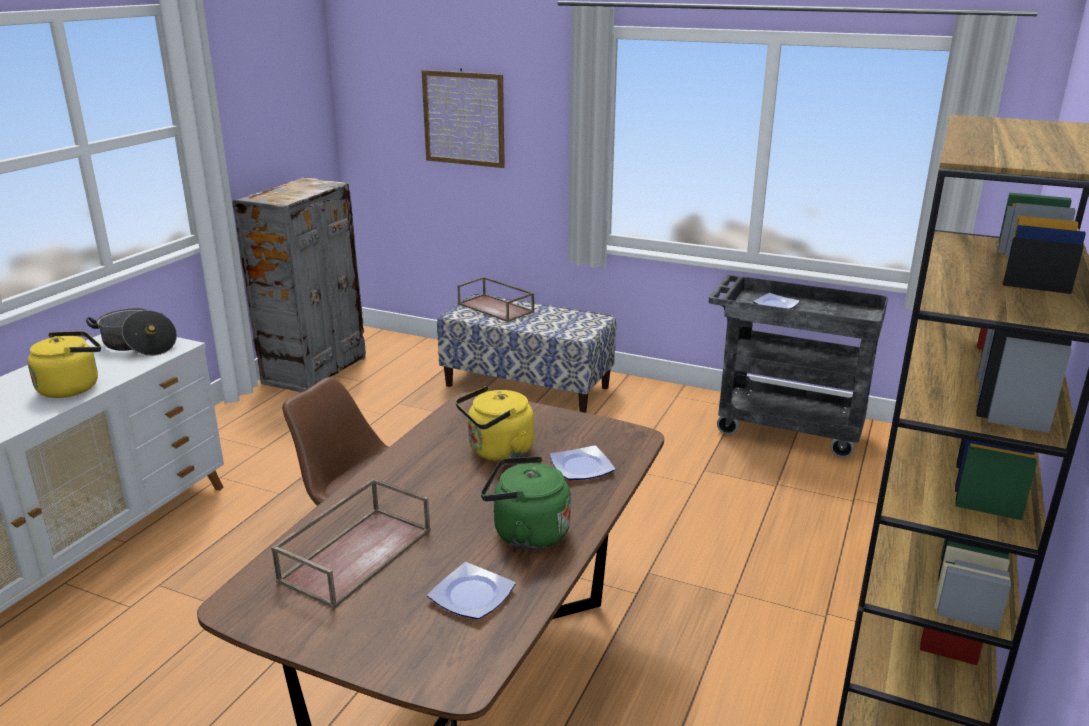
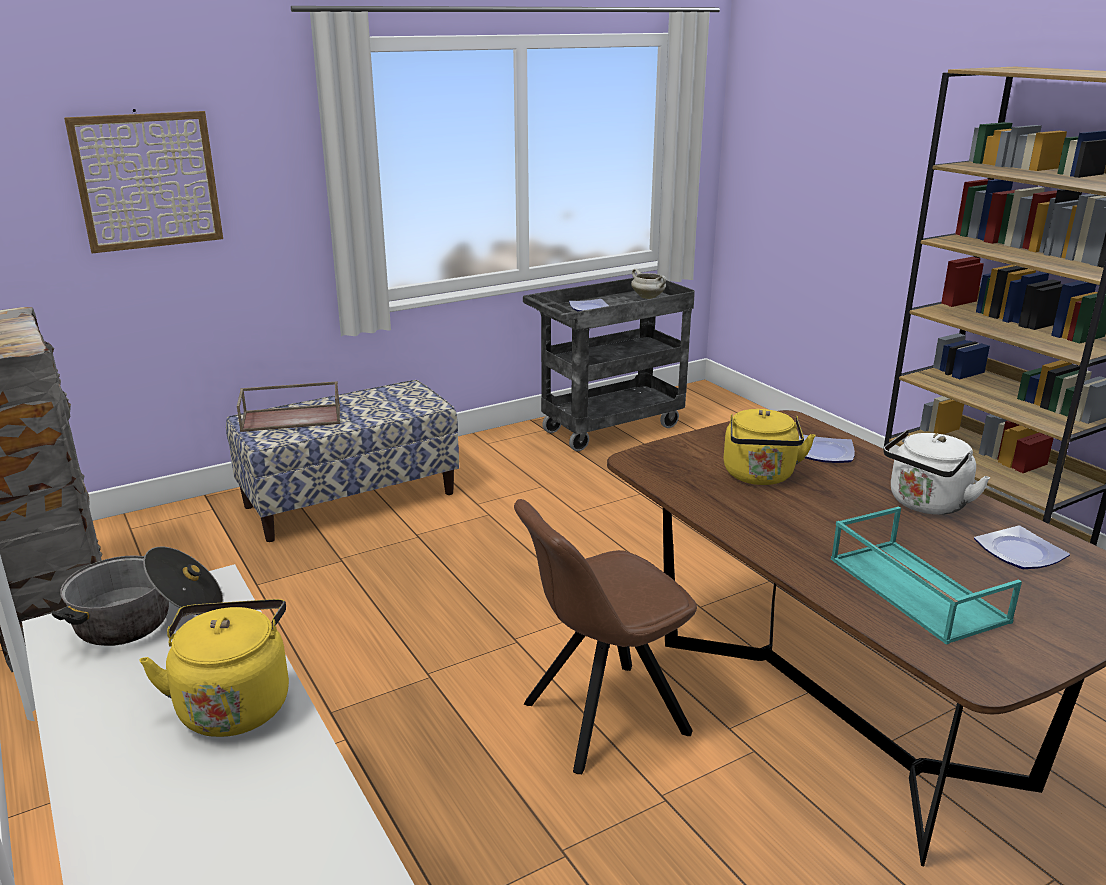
camera: 55 degrees left, 0 degrees up
(356, 554) = (913, 589): brown tray -> turquoise tray
(526, 533) = (925, 505): green kettle -> white kettle
(854, 315) = (648, 297): none -> white cooking pot

